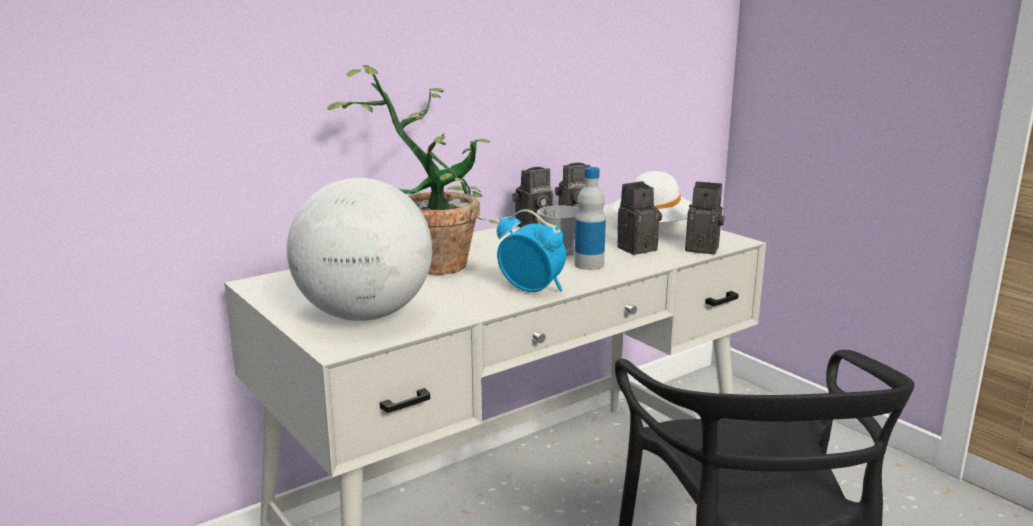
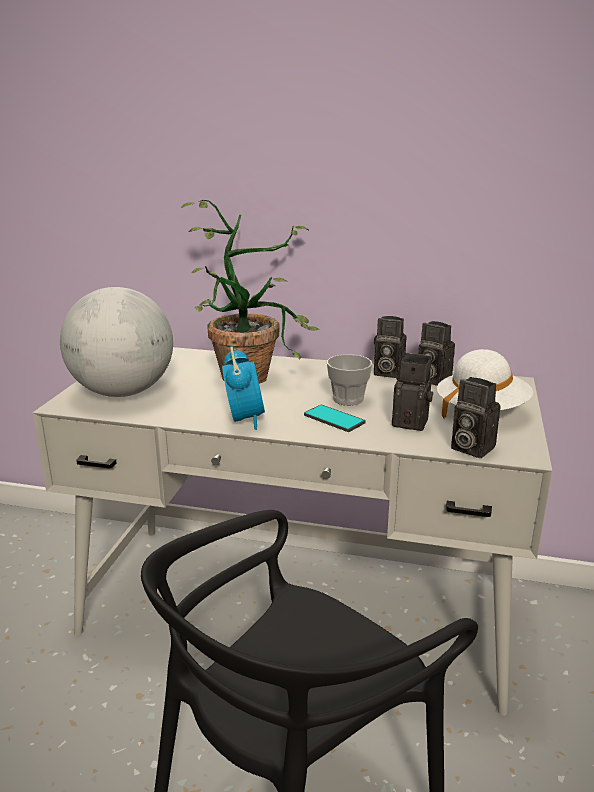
camera: 50 degrees right, 5 degrees up
(589, 265) = (334, 419): bottle -> phone
(704, 248) = (469, 448): camera -> camera turned 150 degrees clockwise

